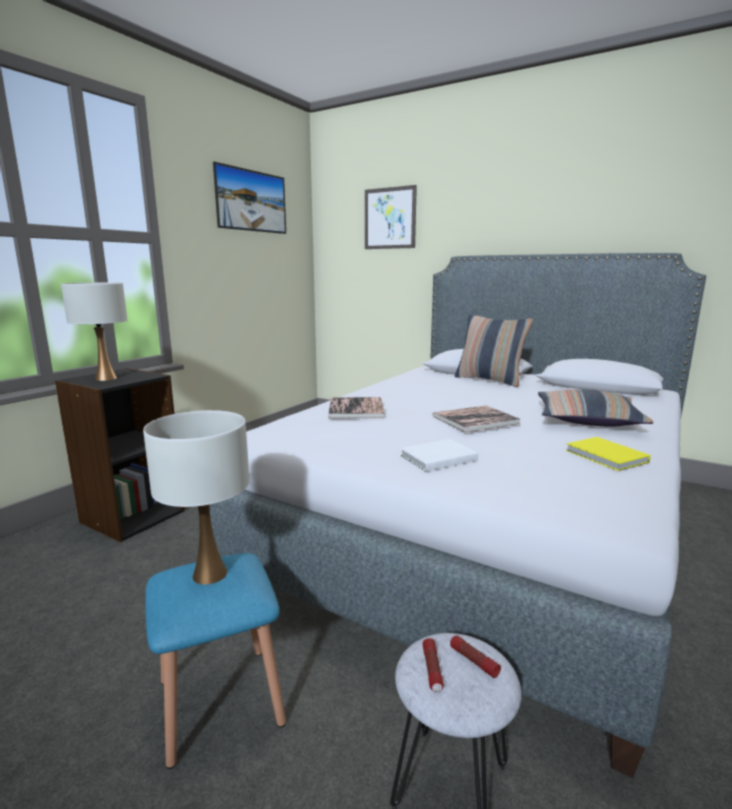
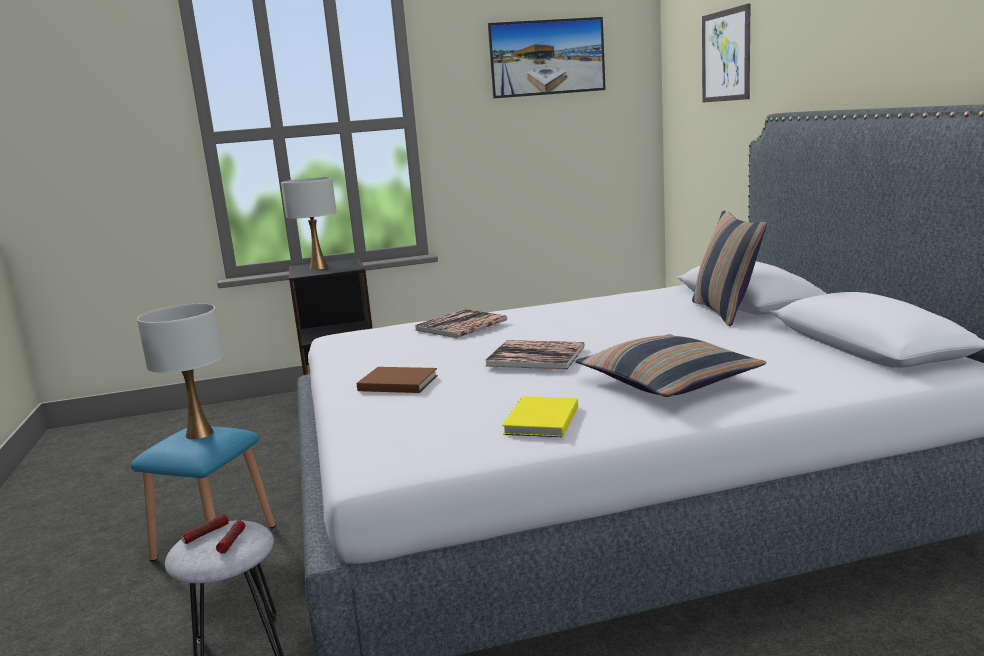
camera: 45 degrees right, 0 degrees up
(436, 457) = (396, 383): white book -> brown book

